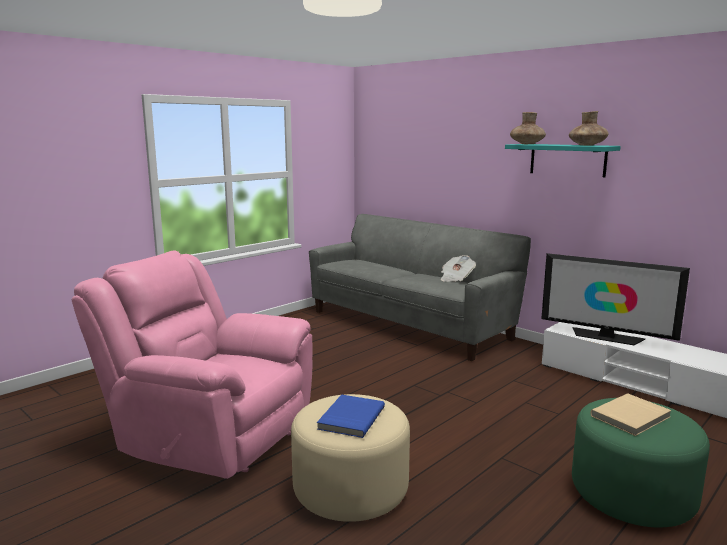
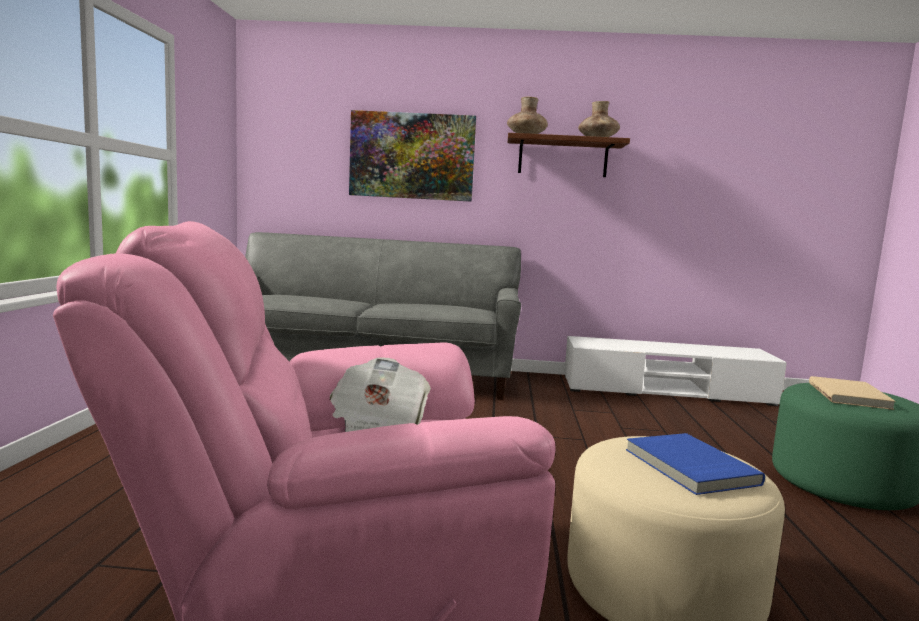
camera: 40 degrees left, 5 degrees down
(454, 160) = (412, 156): none -> picture
(456, 278) = (447, 302): newspaper -> newspaper (377, 428)
(567, 160) = (563, 158): turquoise shelf -> brown shelf
(606, 337) = (631, 346): television -> none

